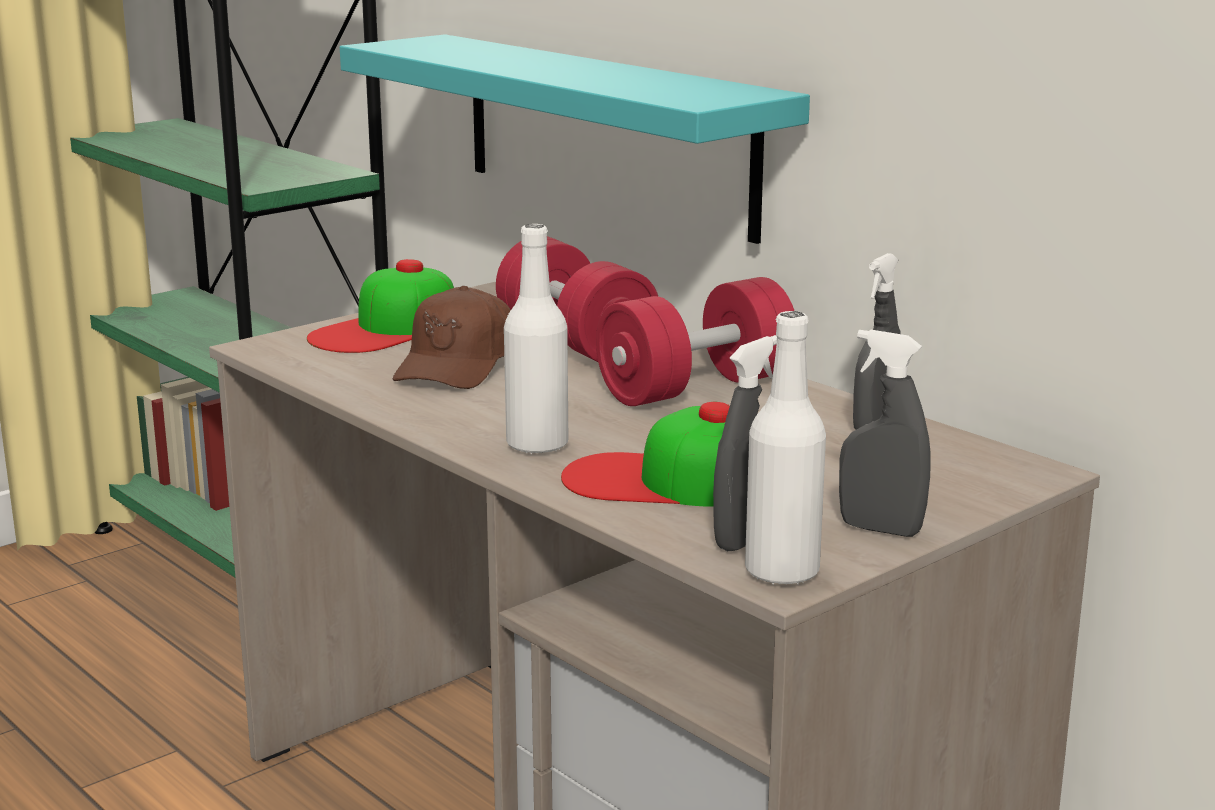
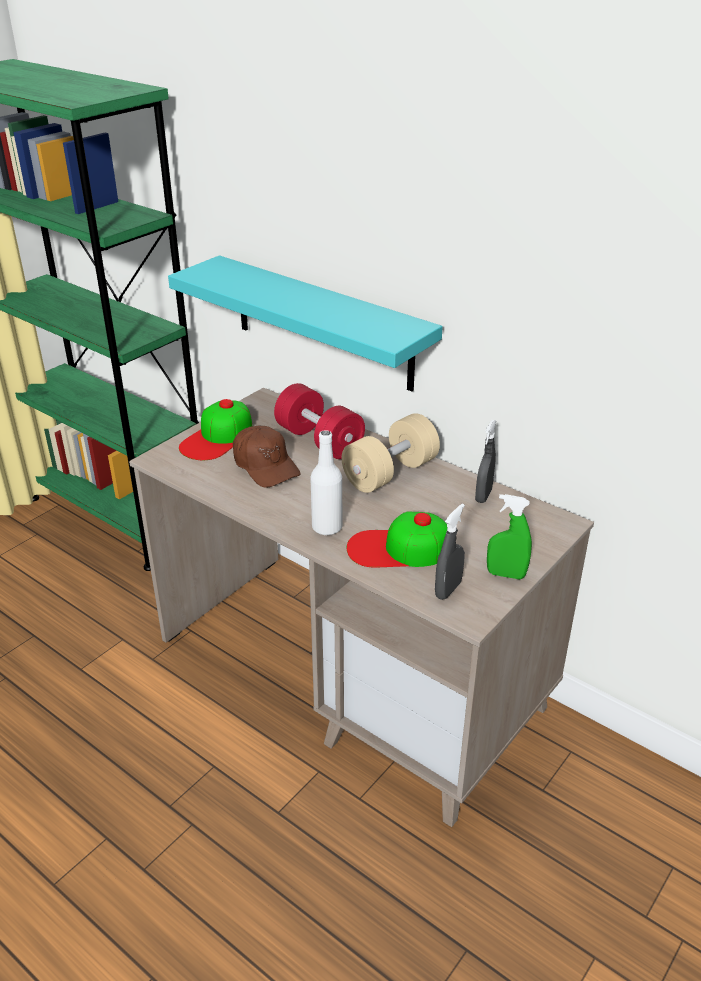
camera: 10 degrees left, 15 degrees up
(458, 365) = (265, 466): brown cap -> brown cap turned 45 degrees counterclockwise
(696, 388) = (390, 473): red dumbbell -> beige dumbbell
(782, 571) = (470, 611): white bottle -> none
(880, 529) = (506, 574): grey spray bottle -> green spray bottle

